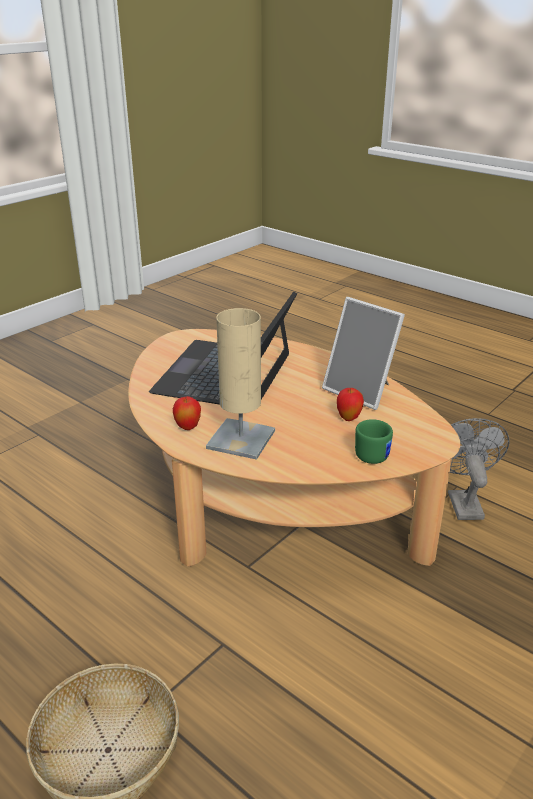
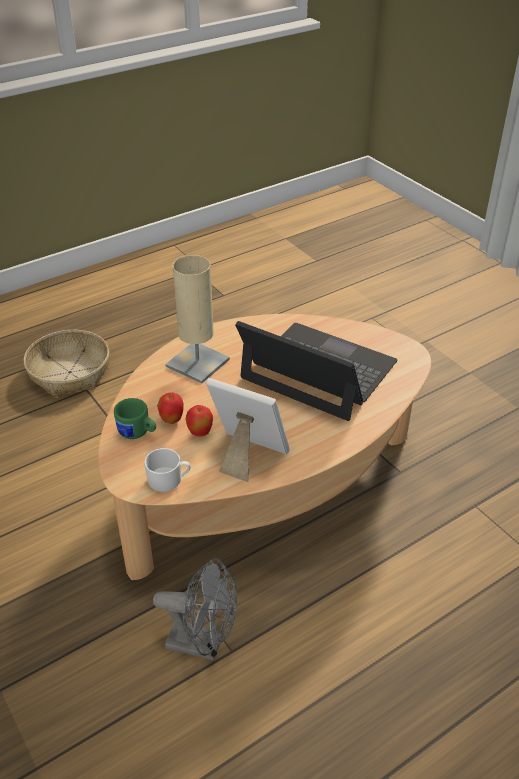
camera: 105 degrees right, 10 degrees up
(188, 428) = (229, 338): apple -> apple (172, 420)
(361, 391) = (246, 456): picture frame -> picture frame turned 60 degrees clockwise
(418, 423) = (169, 480): none -> white mug

